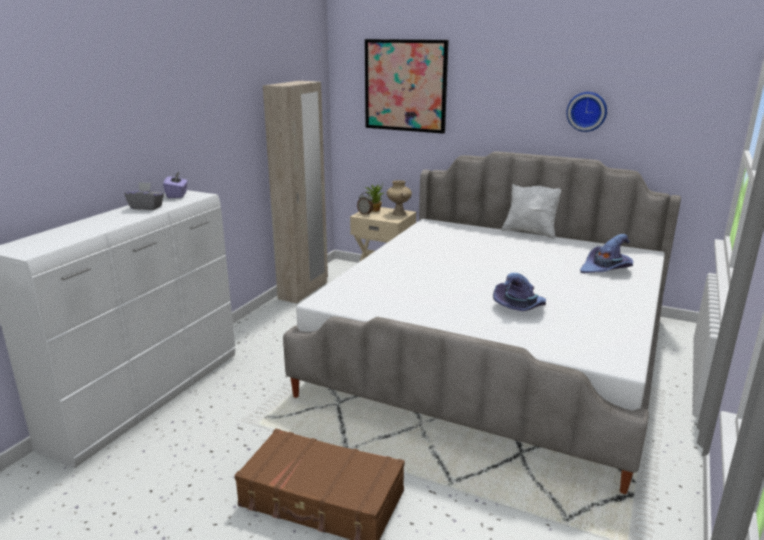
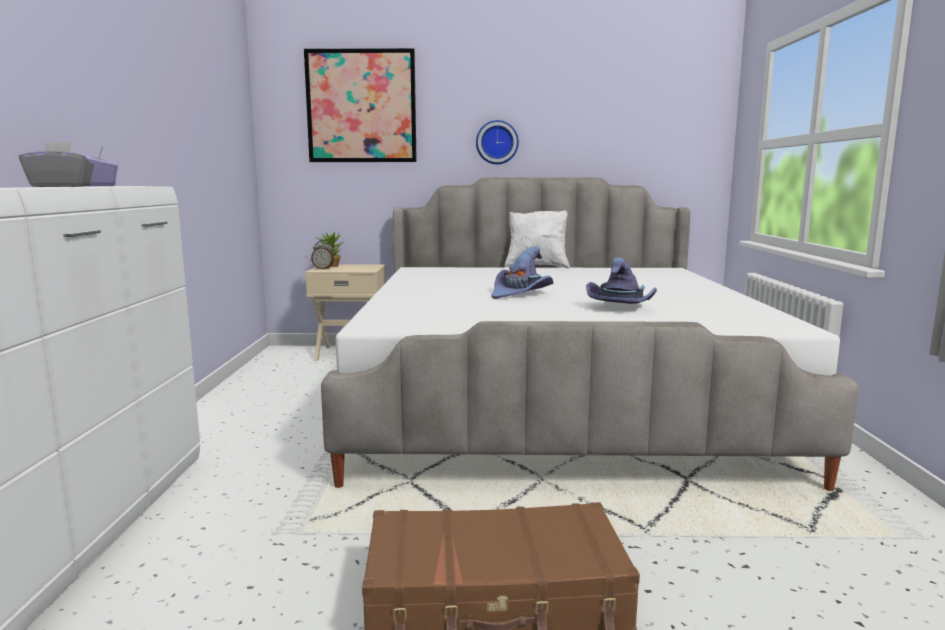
camera: 25 degrees left, 10 degrees down
(303, 291) = (251, 378): beige wardrobe -> none
(398, 213) = (365, 266): beige vase -> none
(587, 111) = (580, 126): wall clock -> wall clock (497, 142)
(606, 269) = (654, 279): purple hat -> purple hat (521, 294)

